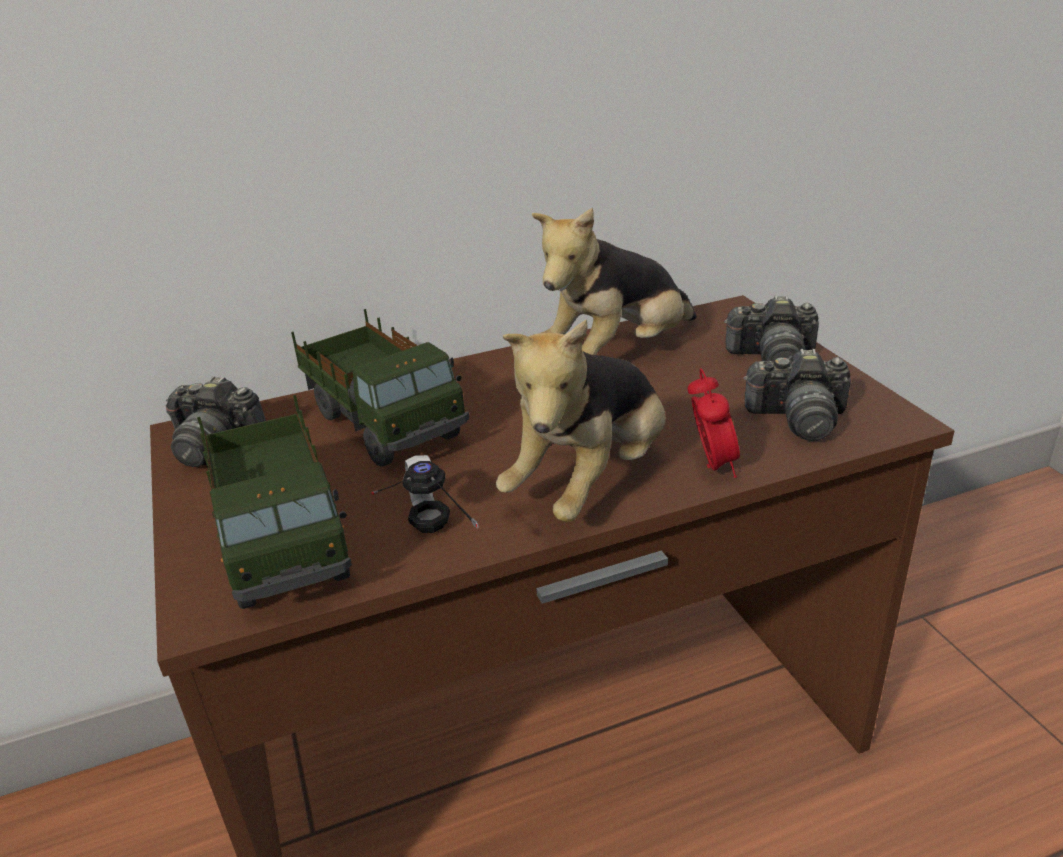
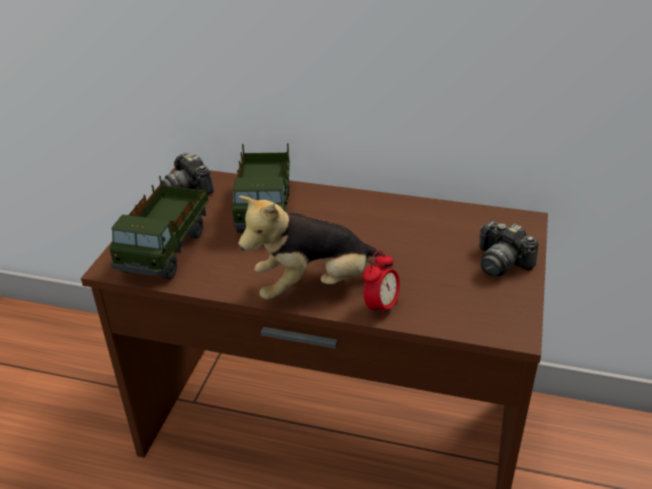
camera: 35 degrees right, 5 degrees up
(424, 544) = (213, 279): headphones -> none
(617, 356) = (418, 222): plush toy -> none
(798, 419) = (461, 305): camera -> none

